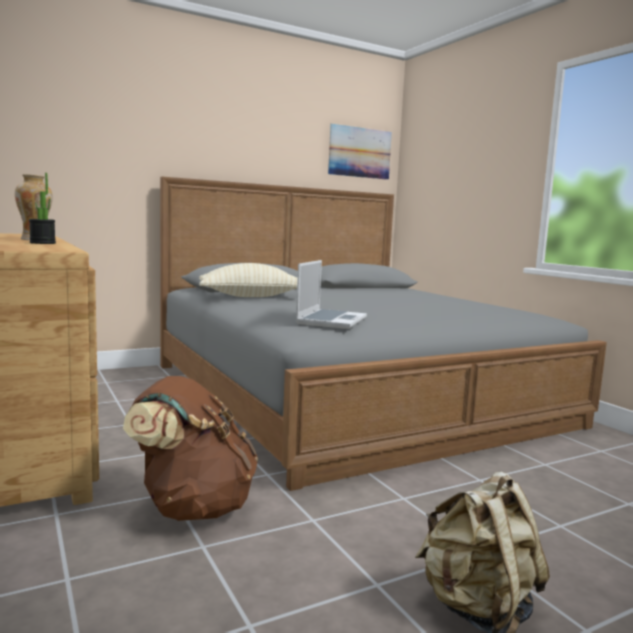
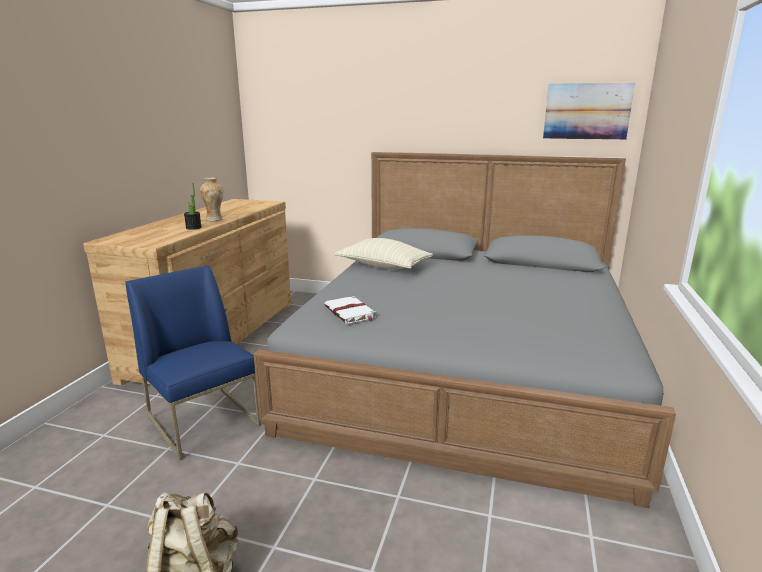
camera: 45 degrees right, 10 degrees up
(193, 507) = (205, 421): brown backpack -> blue chair
(331, 320) = (350, 312): laptop -> white book

